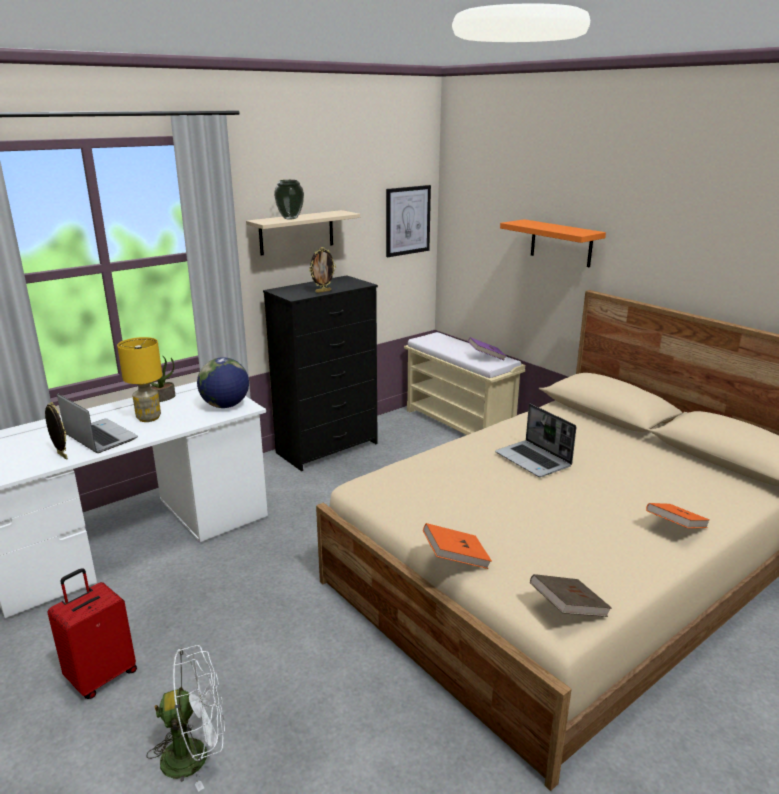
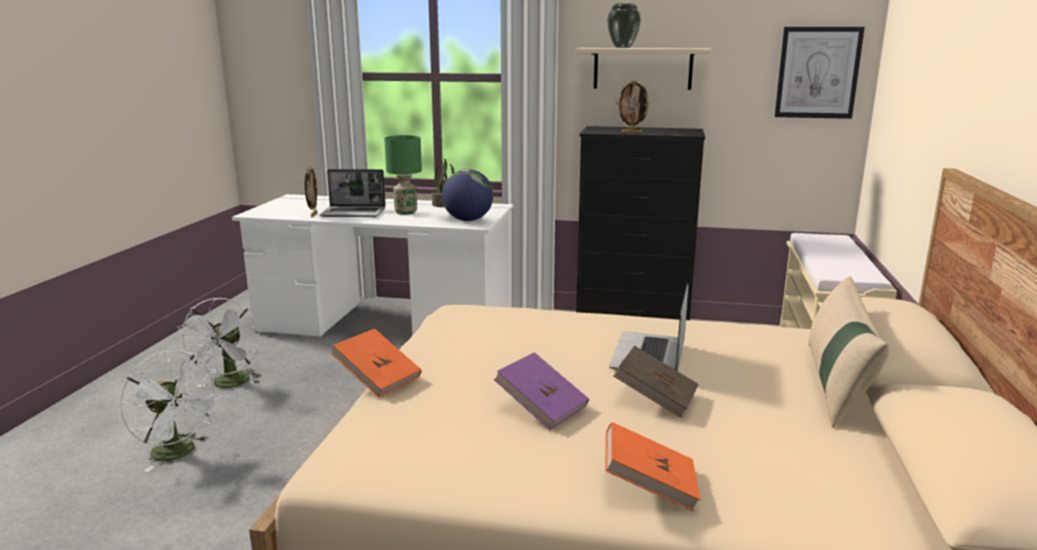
camera: 50 degrees right, 5 degrees down
(99, 437) = (354, 213): laptop -> laptop turned 90 degrees clockwise
(101, 676) = (230, 385): red suitcase -> white fan
(148, 418) = (406, 212): yellow table lamp -> green table lamp
(486, 357) = (849, 268): purple book -> purple book (542, 408)
(561, 243) = (952, 95): orange shelf -> none
(568, 609) = (354, 461): brown book -> brown book (655, 398)
(617, 435) = (836, 385): none -> beige pillow

